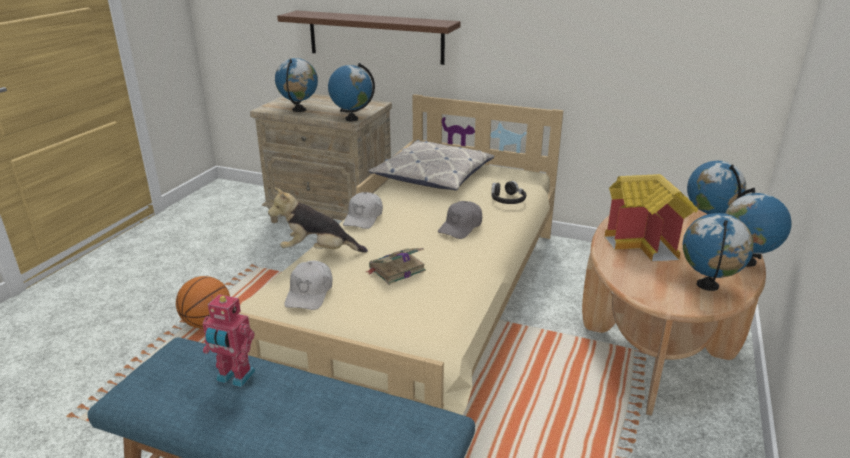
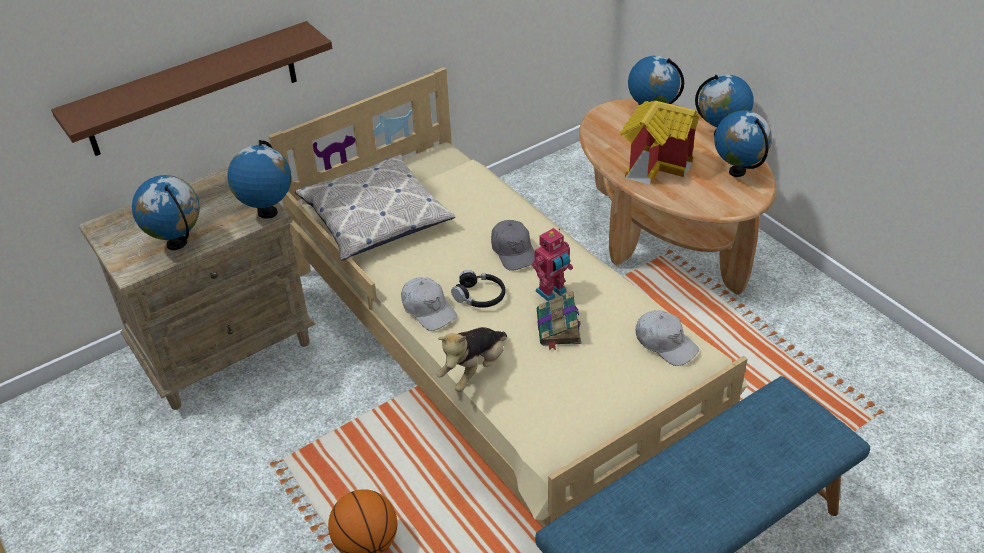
camera: 55 degrees left, 15 degrees up
(234, 377) = (654, 498): toy robot -> toy robot (552, 292)
(309, 293) = (553, 403): white cap -> white cap (665, 343)
(507, 200) = (486, 195): black headphones -> black headphones (479, 296)

